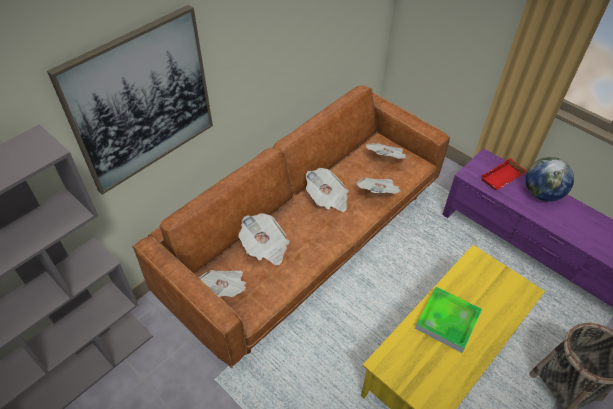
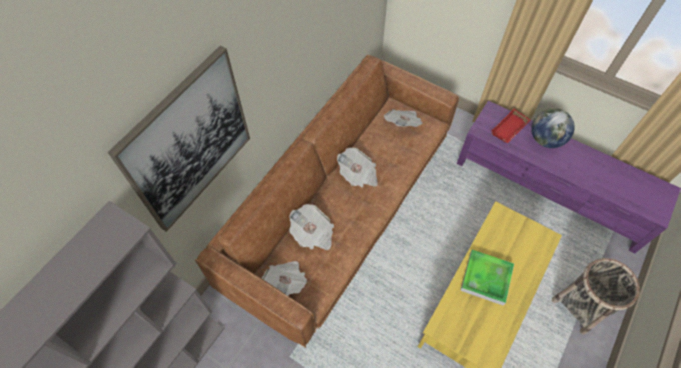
camera: 10 degrees left, 10 degrees up
(378, 193) = (402, 161): newspaper -> none

